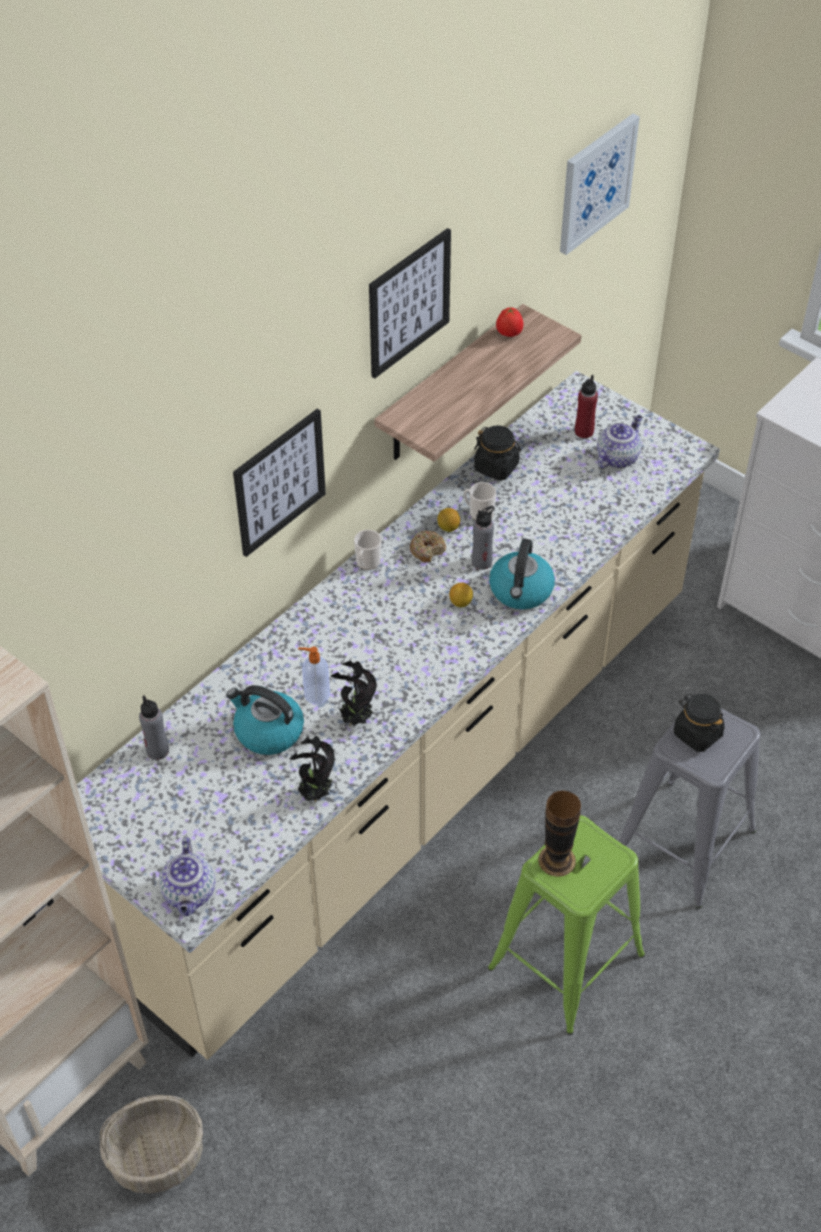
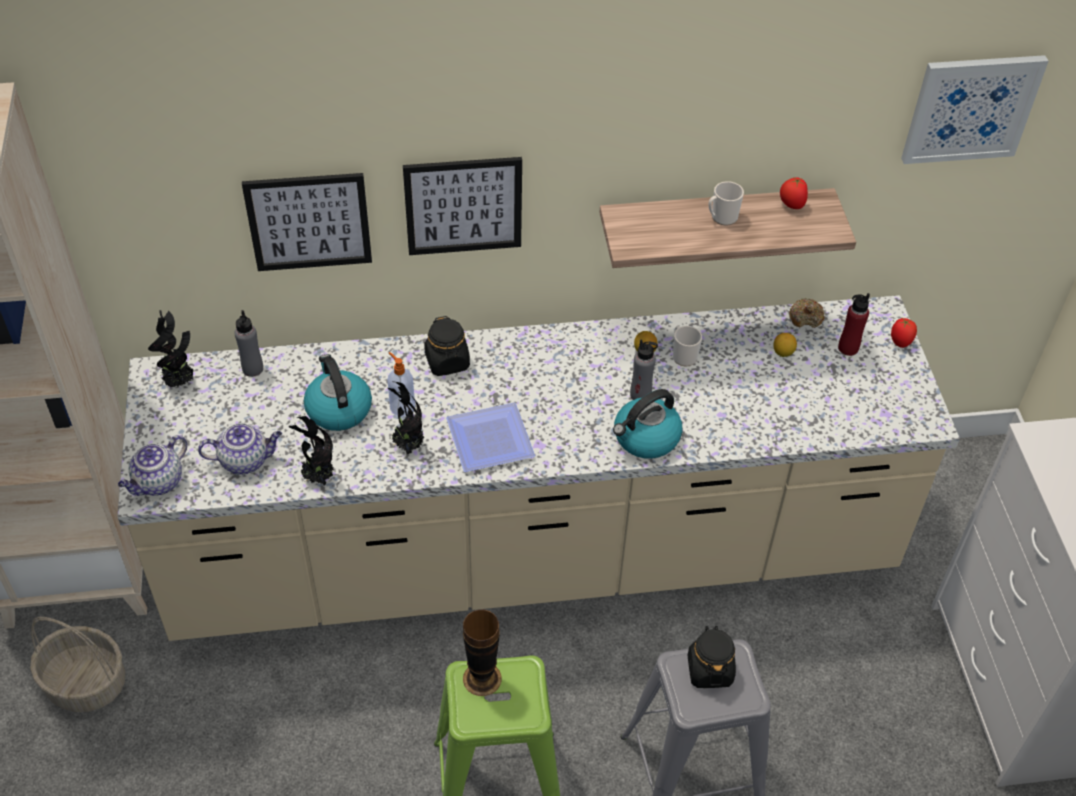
camera: 40 degrees right, 0 degrees up
(107, 804) = (180, 382): none -> potted plant
(367, 563) = (550, 336): mug -> mug (721, 217)
(409, 303) = (663, 109): picture -> picture (309, 221)
(413, 674) = (488, 442): none -> plate
(427, 550) = (608, 357): donut -> donut (806, 318)
(461, 603) = (587, 414): lemon -> lemon (783, 352)
(496, 467) = (739, 330): black jar -> black jar (447, 362)
(613, 404) = (900, 342): none -> tomato
(617, 457) = (854, 387): teapot -> teapot (245, 460)

